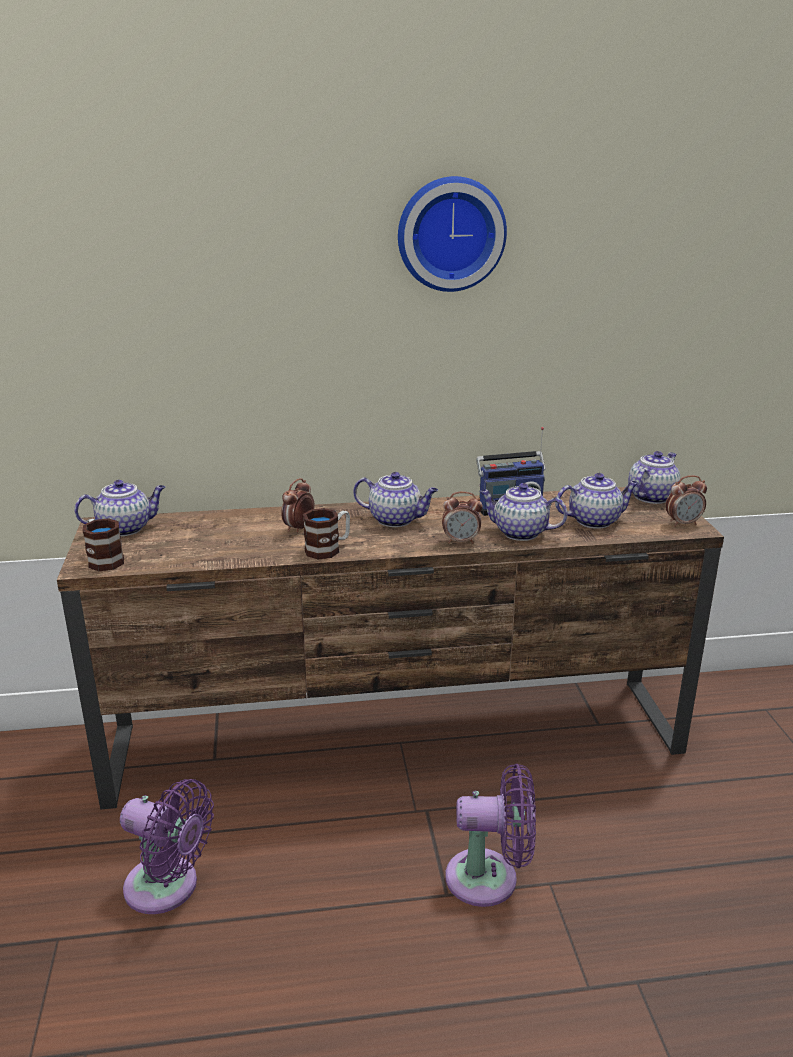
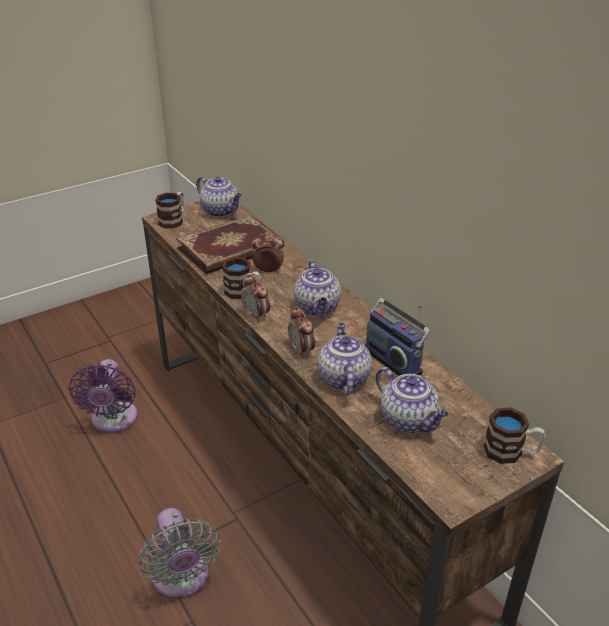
camera: 65 degrees right, 10 degrees up
(225, 538) = (231, 249): none -> book
(450, 234) = (416, 76): wall clock -> none
(489, 878) = (182, 580): purple fan -> grey fan
(651, 496) = (511, 452): teapot -> mug
(683, 523) = (457, 488): alarm clock -> alarm clock (256, 315)

